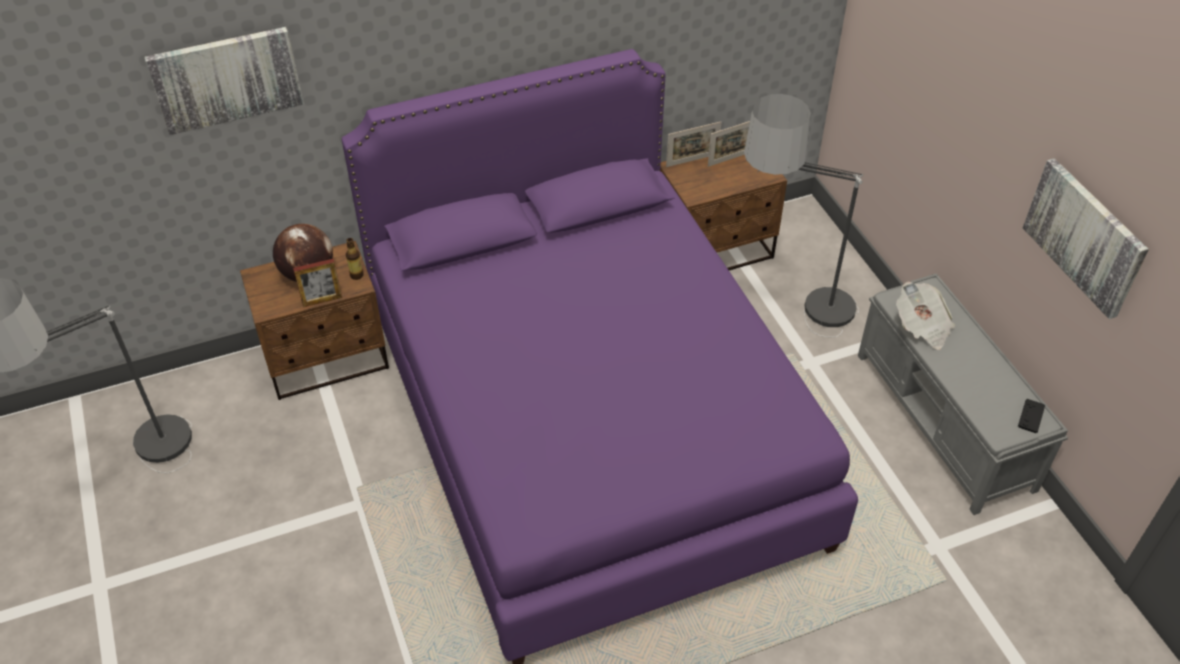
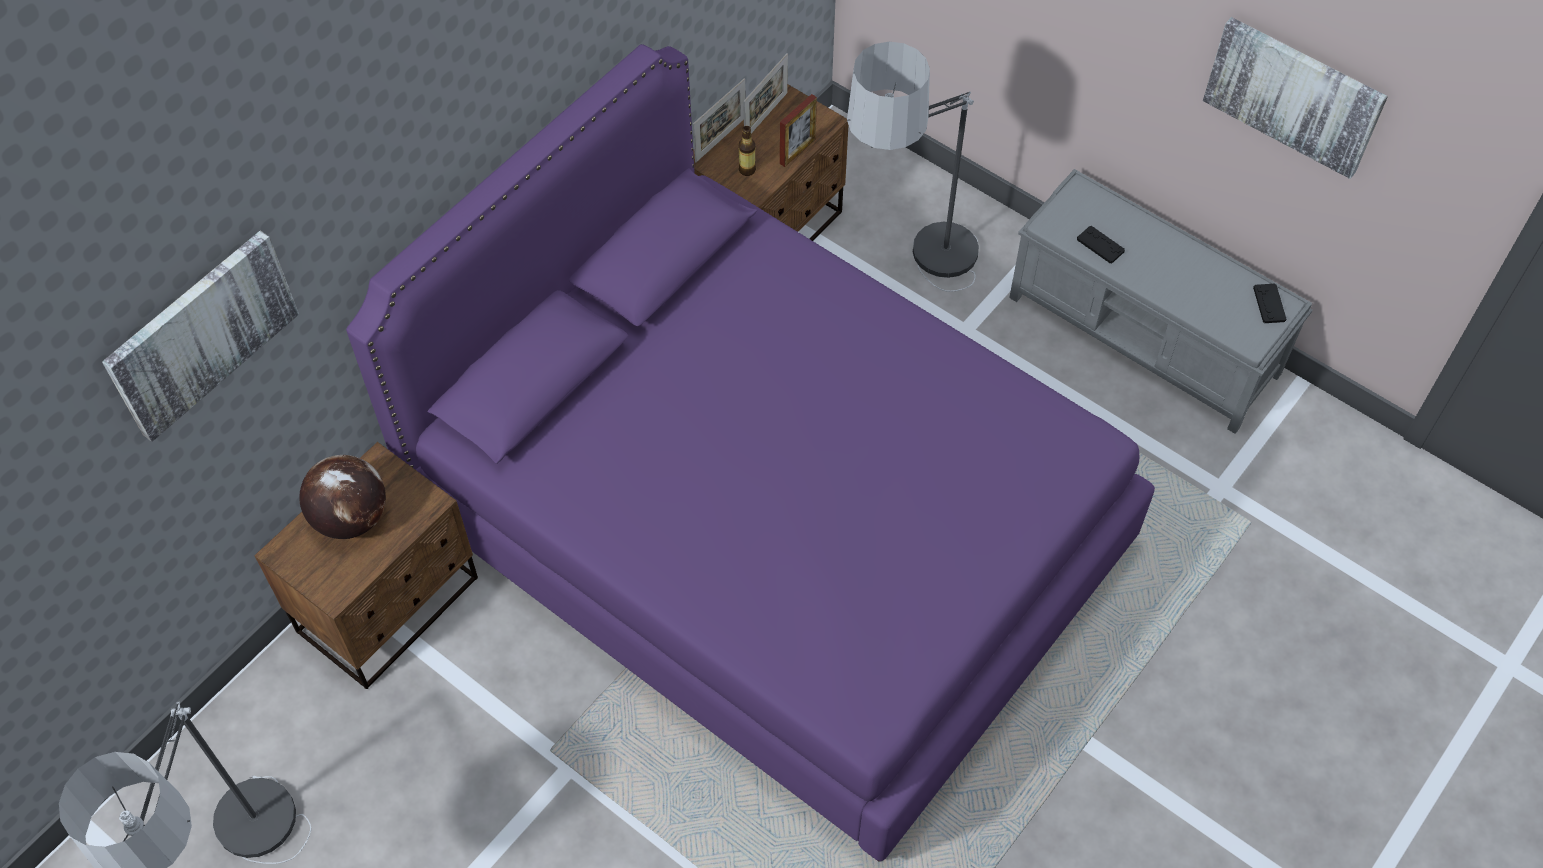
camera: 30 degrees left, 10 degrees up
(322, 300) = (398, 545): picture frame -> picture frame (797, 151)
(356, 275) = (416, 489): bottle -> bottle (747, 170)
(922, 327) = (1100, 245): newspaper -> black game controller

